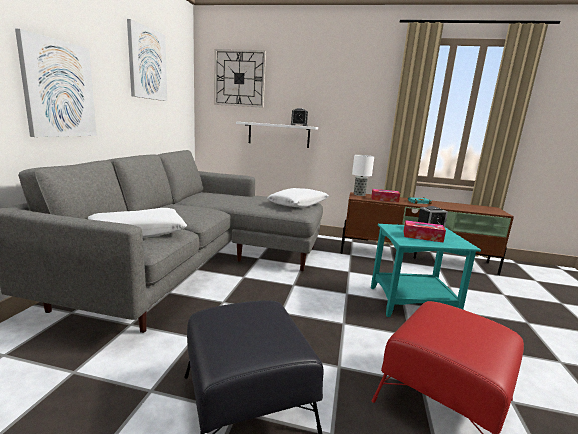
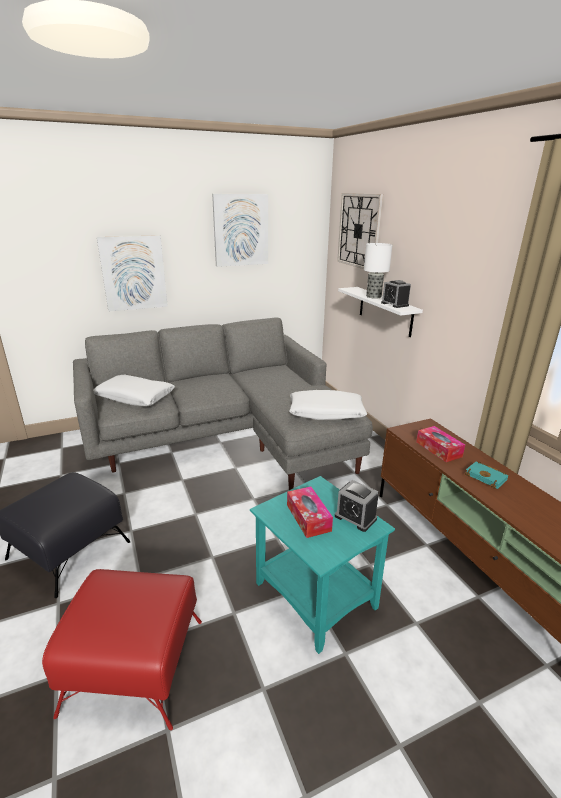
camera: 55 degrees right, 10 degrees up
(359, 194) = (427, 427): table lamp -> table lamp (374, 296)

